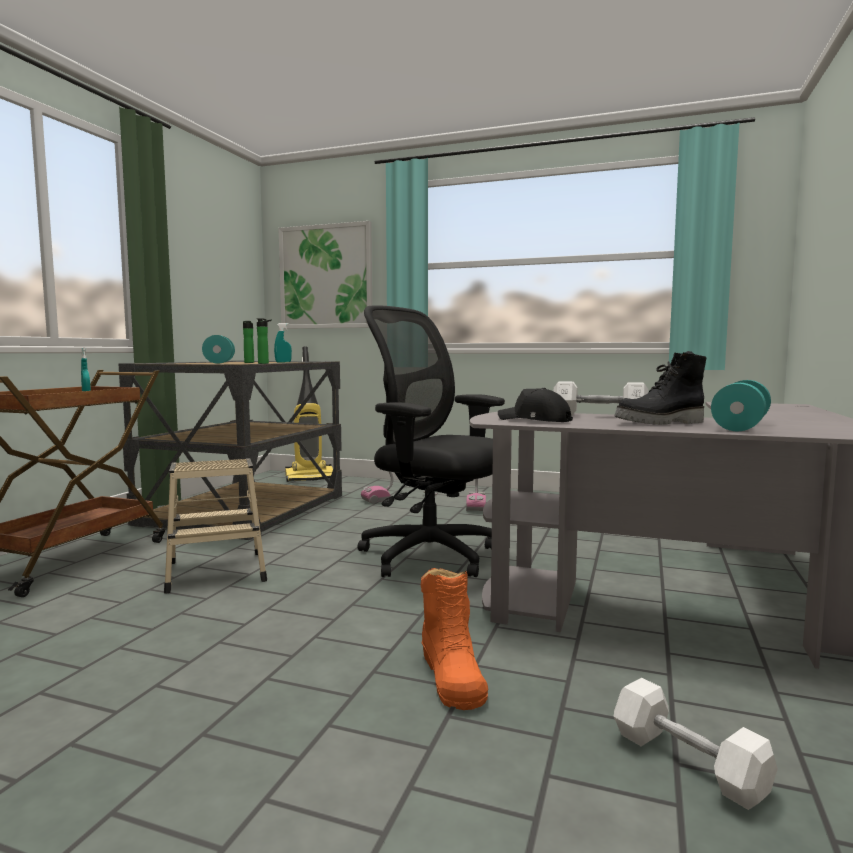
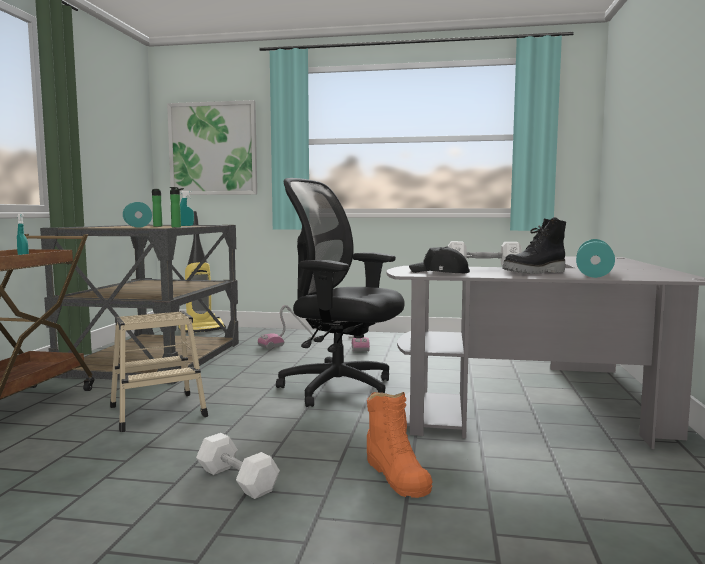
camera: 10 degrees left, 0 degrees up
(688, 762) = (587, 516): white dumbbell -> white dumbbell (237, 480)

